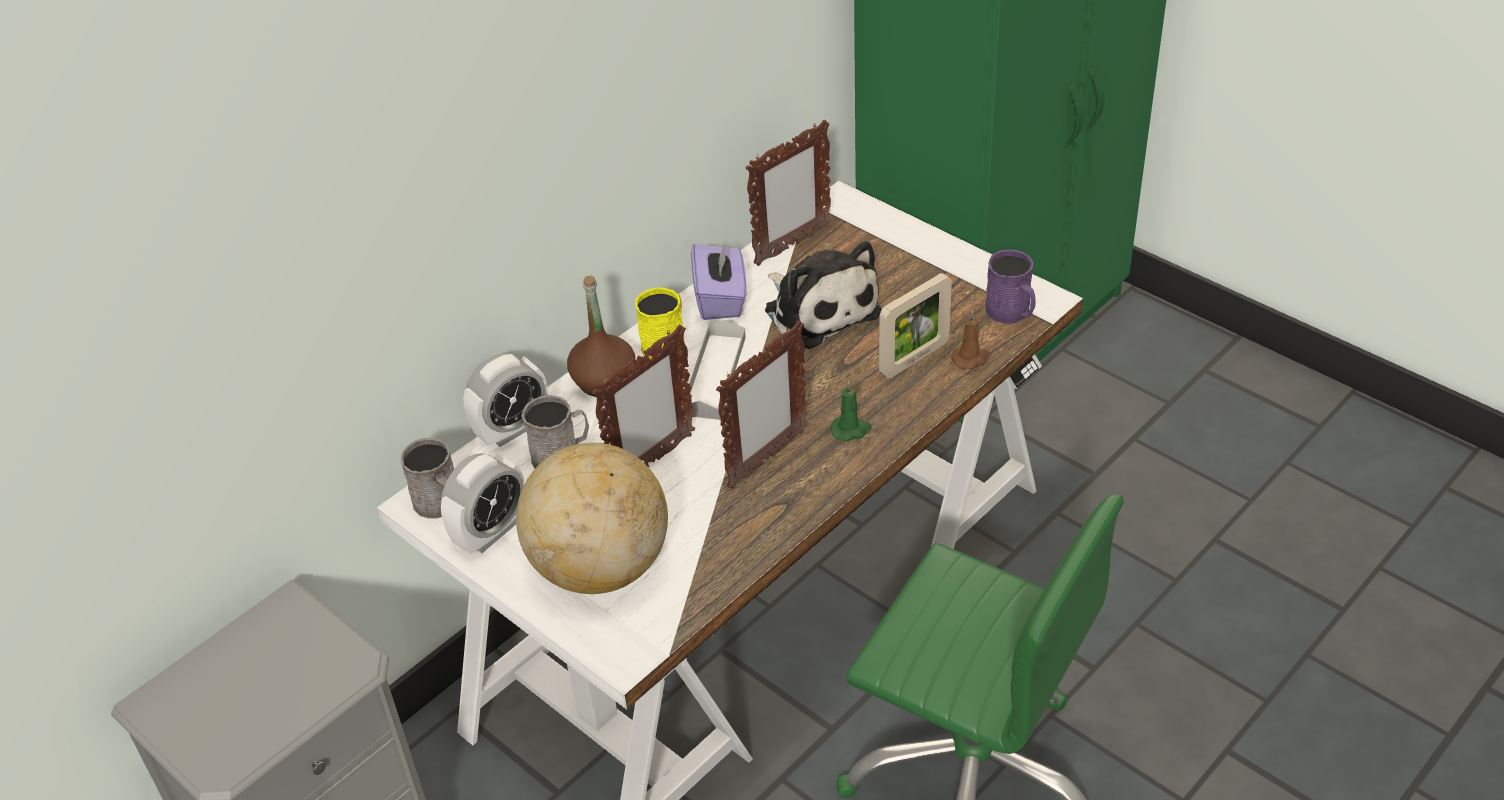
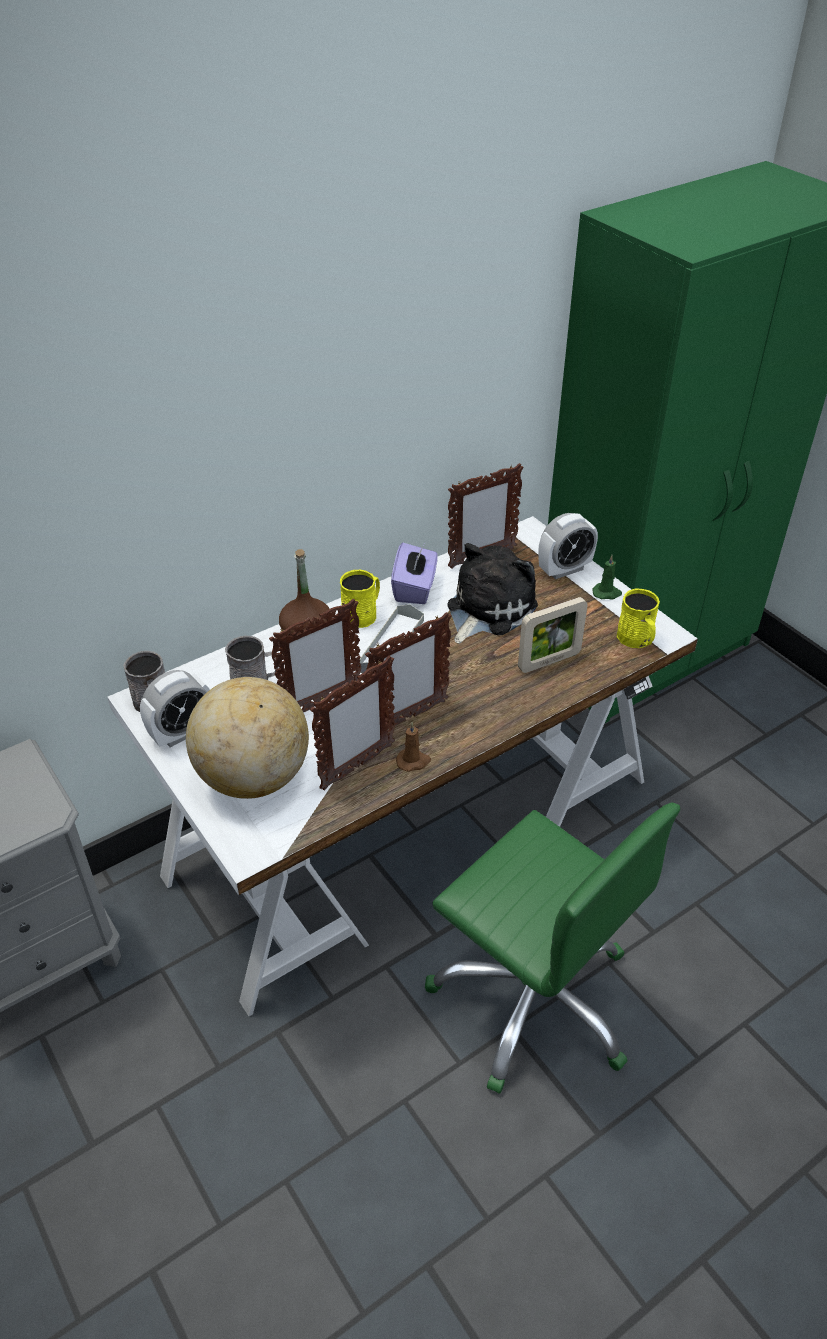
camera: 10 degrees right, 0 degrees up
(512, 429) = (226, 657): alarm clock -> alarm clock (564, 570)
(722, 530) = (357, 767): none -> picture frame
(819, 309) = (487, 609): plush toy -> plush toy turned 120 degrees counterclockwise
(851, 430) = (482, 707): green candle -> green candle (607, 593)
(971, 358) = (594, 669): brown candle -> brown candle (413, 761)
(1011, 313) = (637, 640): purple mug -> yellow mug

